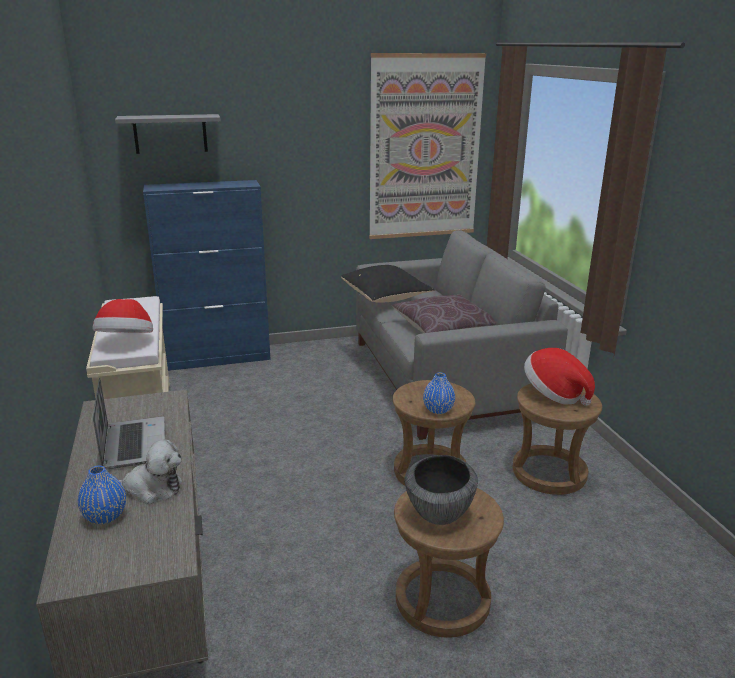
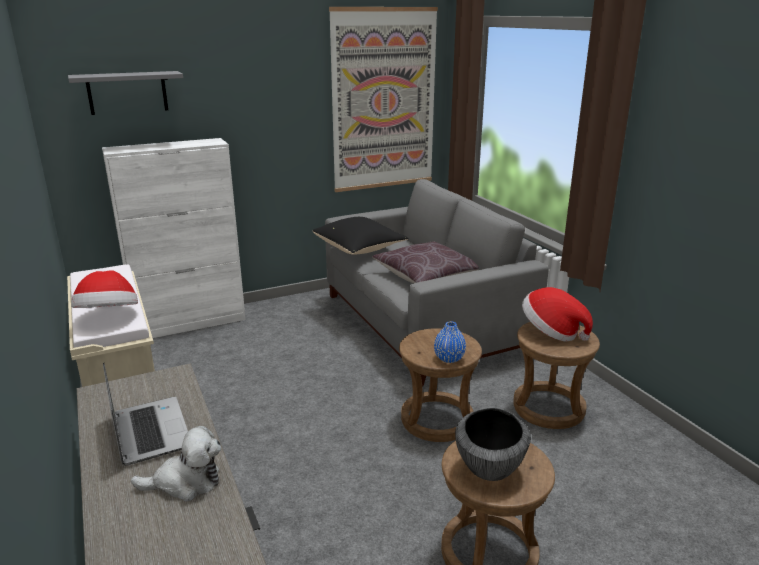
camera: 10 degrees left, 0 degrees up
(105, 516) = (142, 522): blue vase -> none
(218, 358) = (191, 323): blue cabinet -> white cabinet

